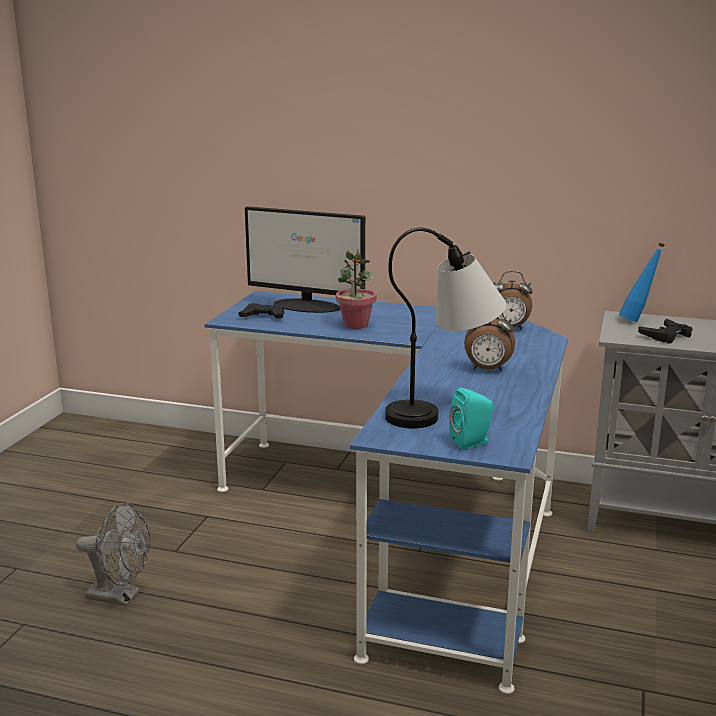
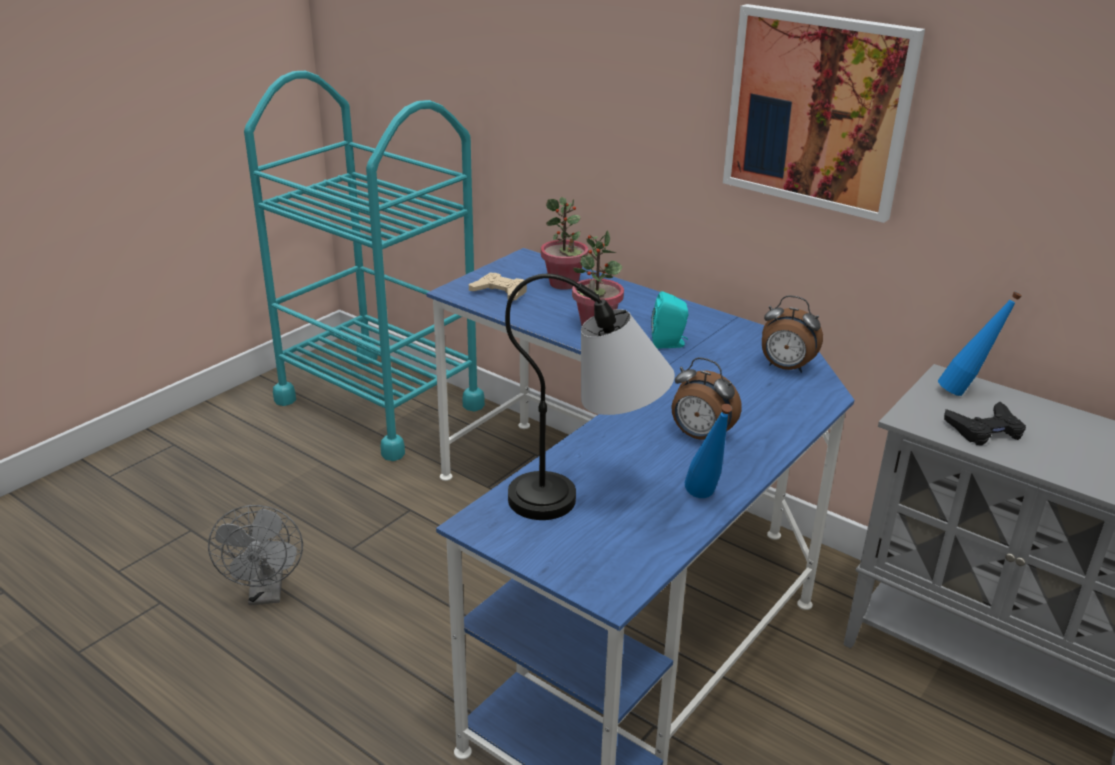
camera: 20 degrees right, 10 degrees up
(121, 596) = (266, 594): grey fan -> grey fan turned 45 degrees clockwise
(130, 451) = (379, 403): none -> turquoise cart
(263, 316) = (500, 292): black game controller -> beige game controller
(307, 306) = (564, 283): monitor -> potted plant
(472, 442) = (582, 560): turquoise speaker -> turquoise speaker (669, 344)
(497, 143) = (818, 111): none -> picture
(523, 400) = (705, 500): none -> blue bottle

